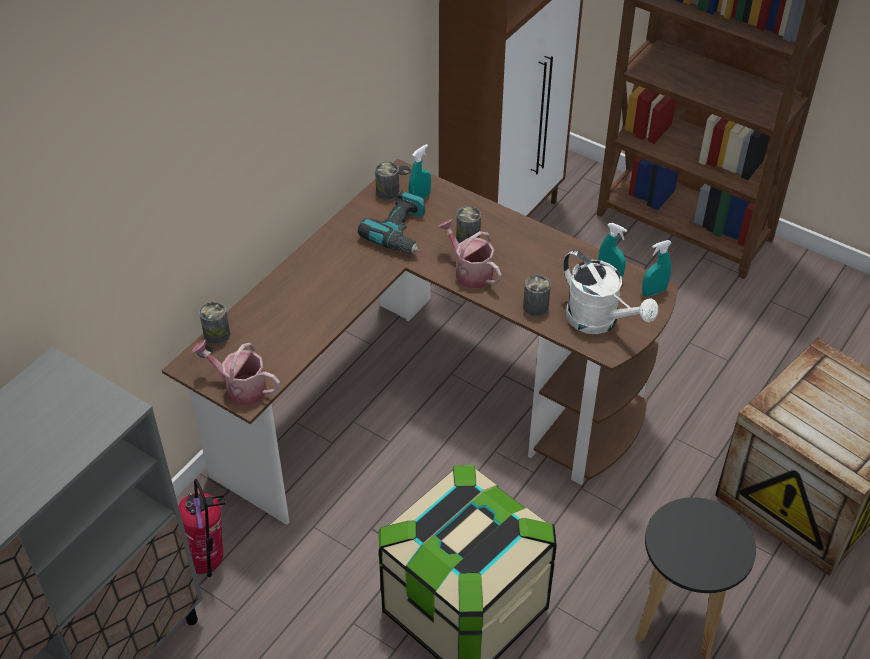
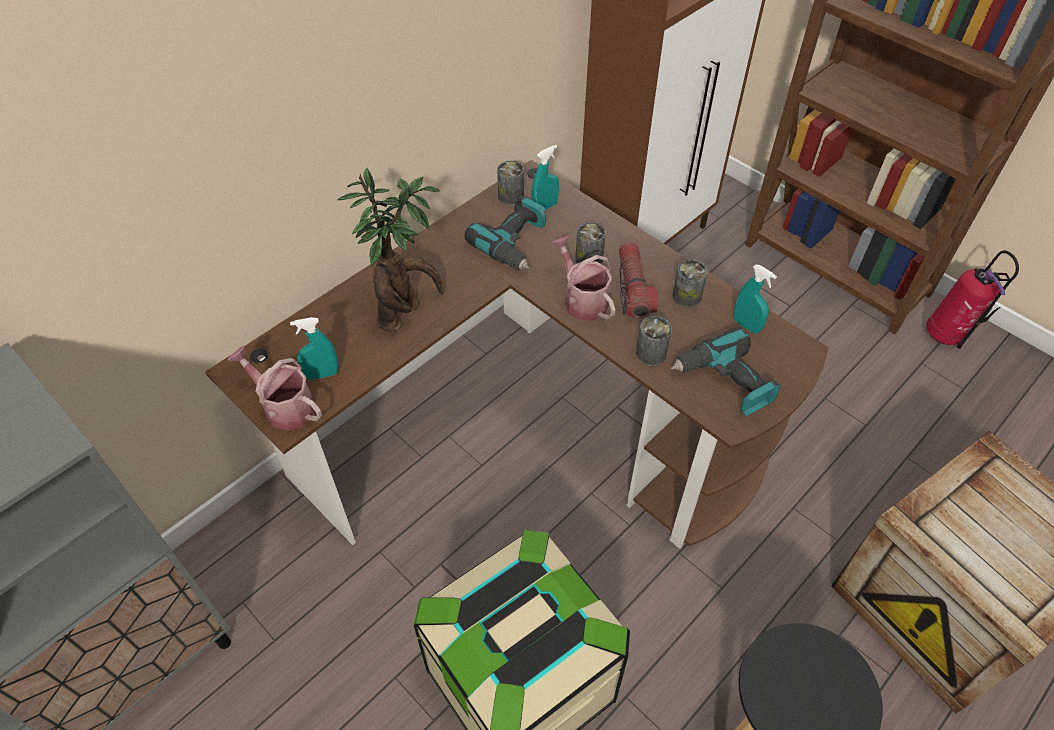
camera: 10 degrees right, 5 degrees up
(207, 561) = (259, 574): fire extinguisher -> fire extinguisher (946, 337)
(217, 335) = (278, 337): can -> can (686, 297)
(321, 300) = (405, 311): none -> potted plant
(510, 257) = (633, 288): none -> flashlight
(599, 321) = (725, 382): white watering can -> power drill
(653, 292) = (797, 353): turquoise spray bottle -> turquoise spray bottle (322, 374)

